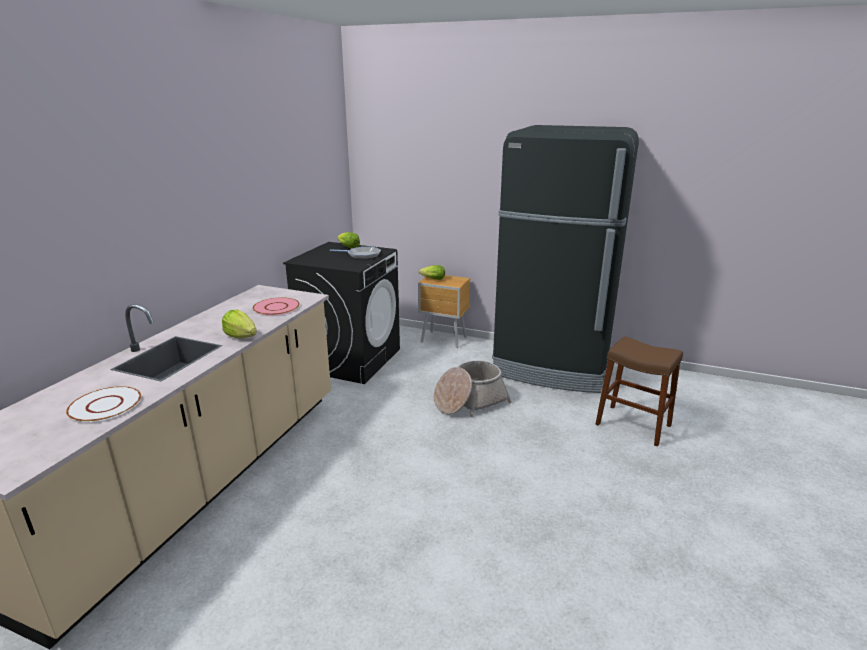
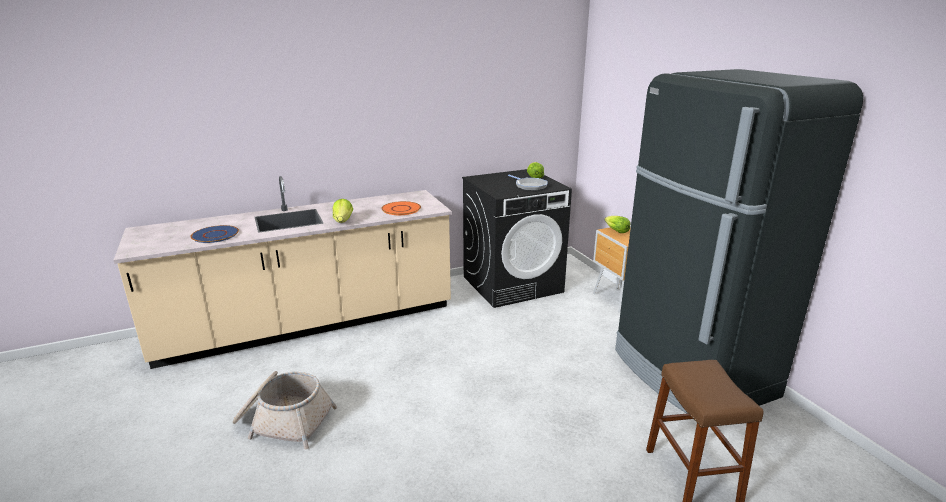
camera: 45 degrees right, 0 degrees up
(105, 405) = (215, 235): white plate -> blue plate
(276, 307) = (401, 209): pink plate -> orange plate
(469, 401) = (554, 362): basket -> basket (284, 421)

